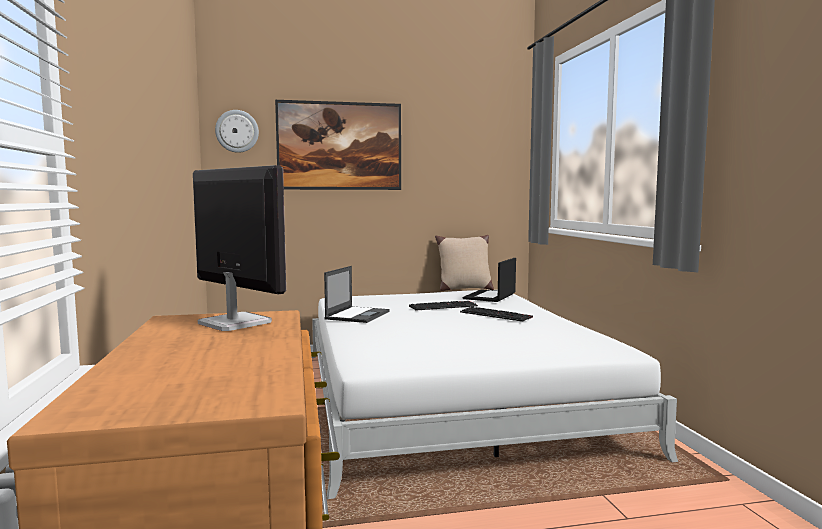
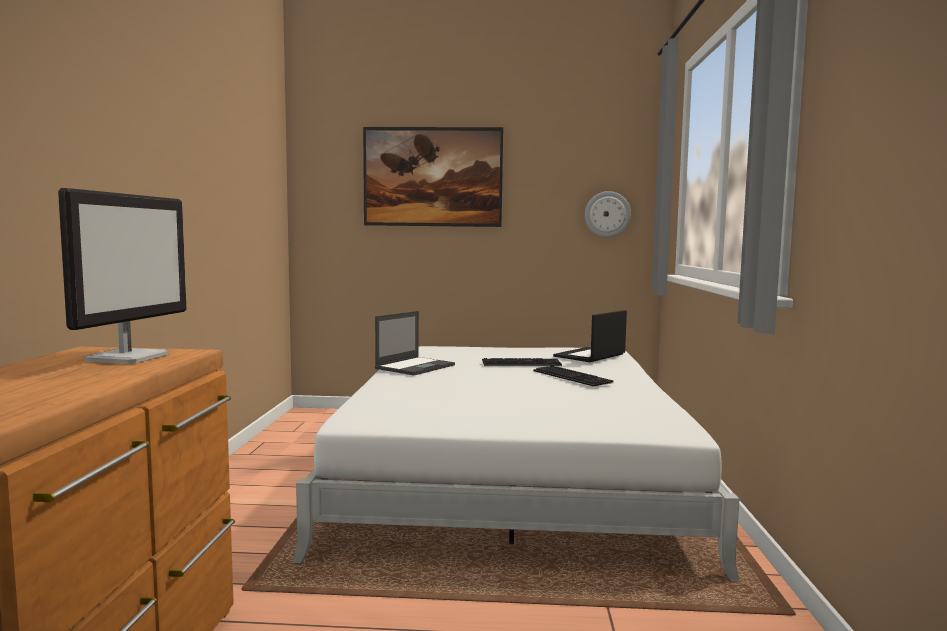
camera: 15 degrees right, 0 degrees up
(233, 323) = (128, 357): monitor -> monitor turned 45 degrees clockwise
(237, 131) = (323, 162): wall clock -> wall clock (607, 214)
(464, 289) = (572, 346): beige pillow -> none

